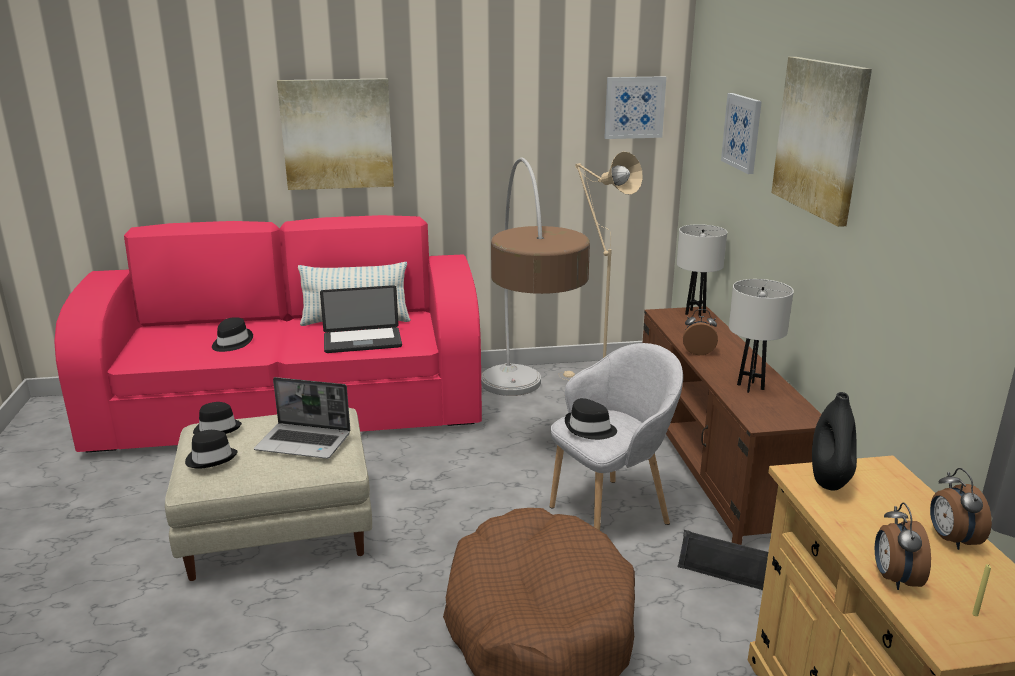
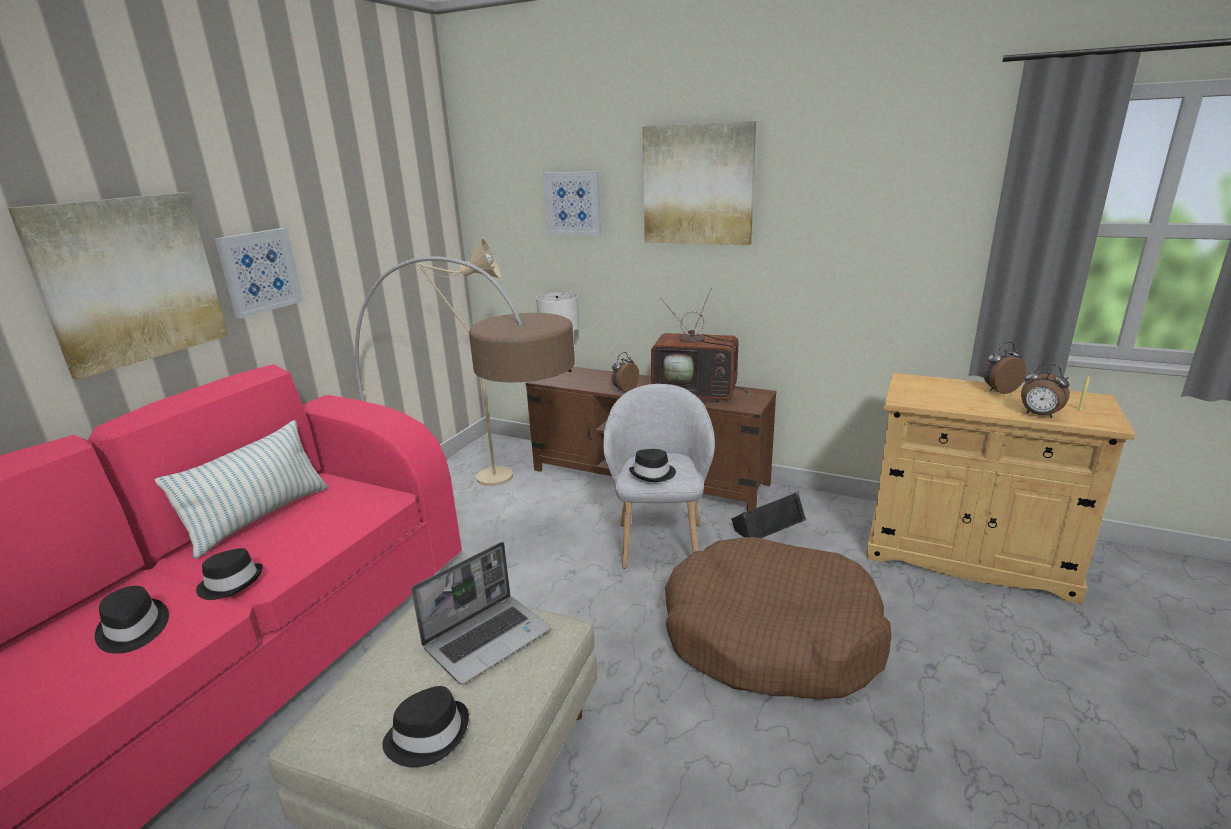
camera: 55 degrees left, 0 degrees up
(217, 428) = (352, 710): black hat -> black hat (231, 583)
(362, 341) = (320, 528): laptop -> none
(634, 107) = (424, 204): picture -> picture (260, 271)
(750, 387) = (698, 393): white table lamp -> television
(829, 480) = (914, 395): black vase -> none
(950, 539) = (999, 390): alarm clock -> alarm clock turned 135 degrees clockwise

